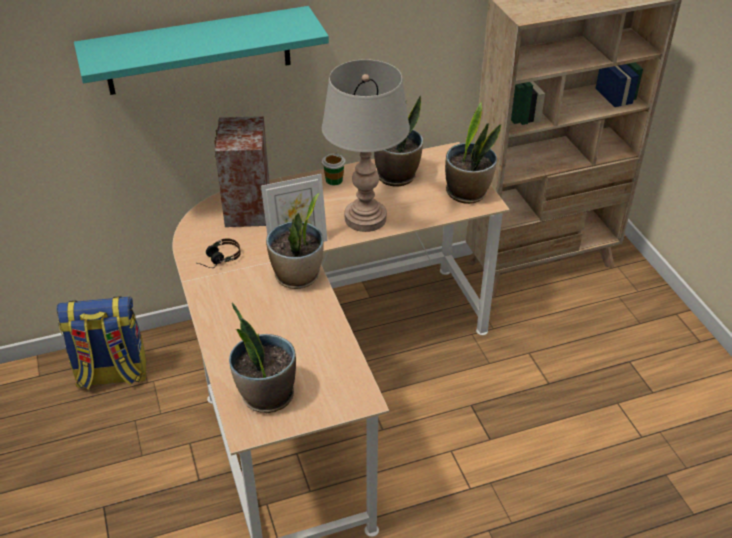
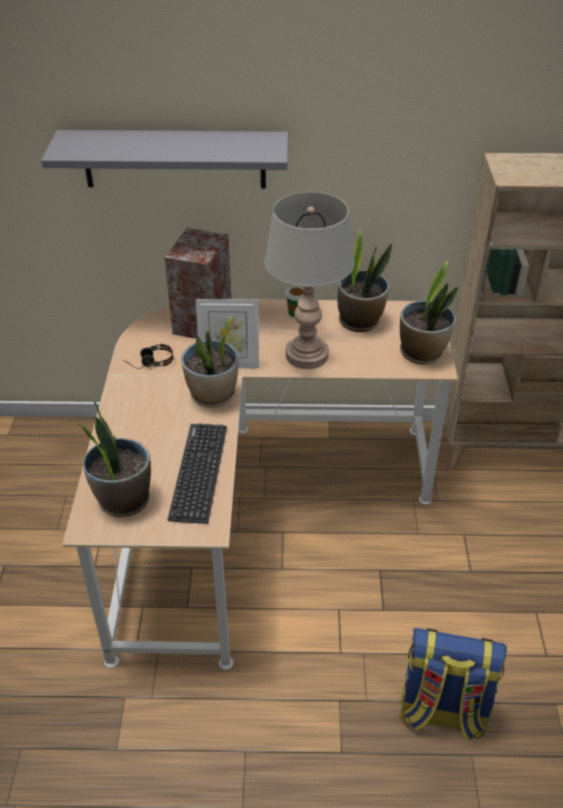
camera: 20 degrees right, 0 degrees up
(111, 374) = (66, 449): backpack -> backpack (441, 712)
(198, 51) = (174, 159): turquoise shelf -> grey shelf
(324, 351) = (199, 472): none -> keyboard

